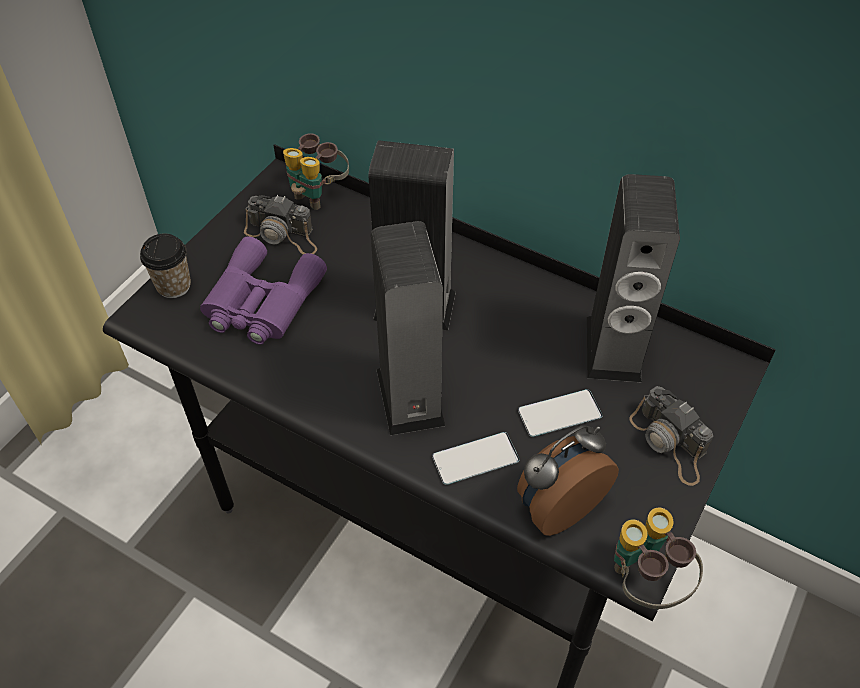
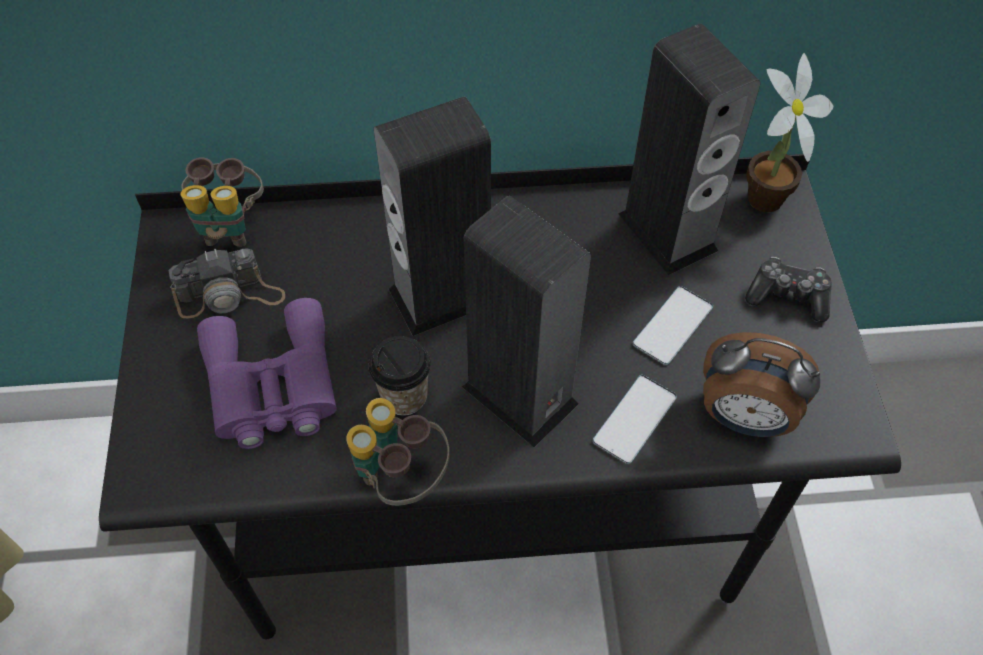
camera: 35 degrees left, 5 degrees up
(174, 286) = (149, 426): cup -> cup (404, 396)
(557, 505) = (744, 417): alarm clock -> alarm clock turned 90 degrees counterclockwise
(645, 581) = (872, 440): binoculars -> binoculars (400, 477)
(669, 443) = (788, 296): camera -> game controller
(707, 366) = (760, 202): none -> potted plant

